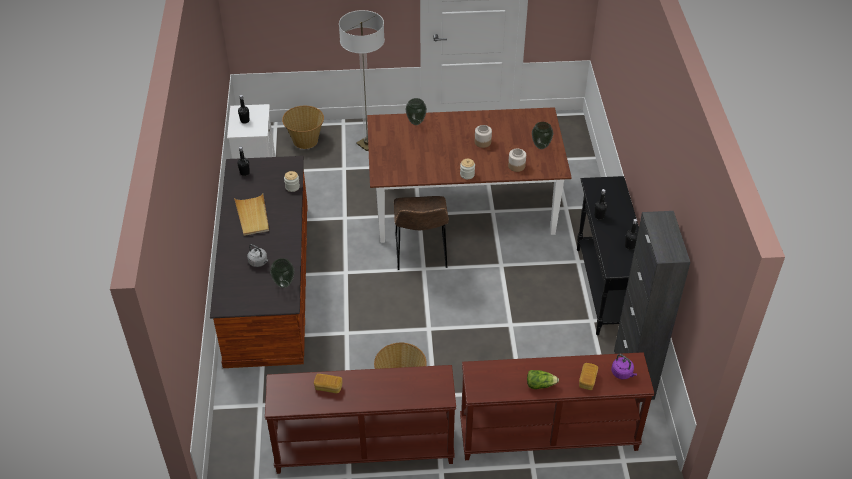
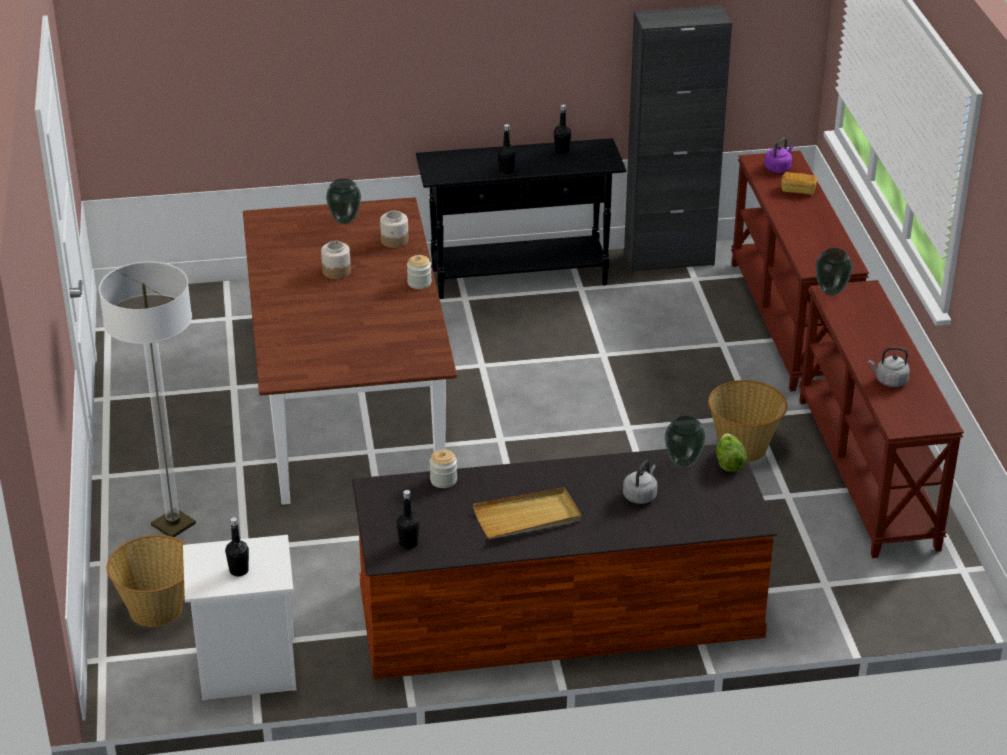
camera: 95 degrees left, 10 degrees down
(328, 387) = (889, 381): bread -> grey kettle
(416, 122) = (282, 338): vase -> vase (830, 292)
(421, 254) = (467, 443): brown chair -> none
(540, 384) = (817, 221): lettuce -> lettuce (729, 462)

